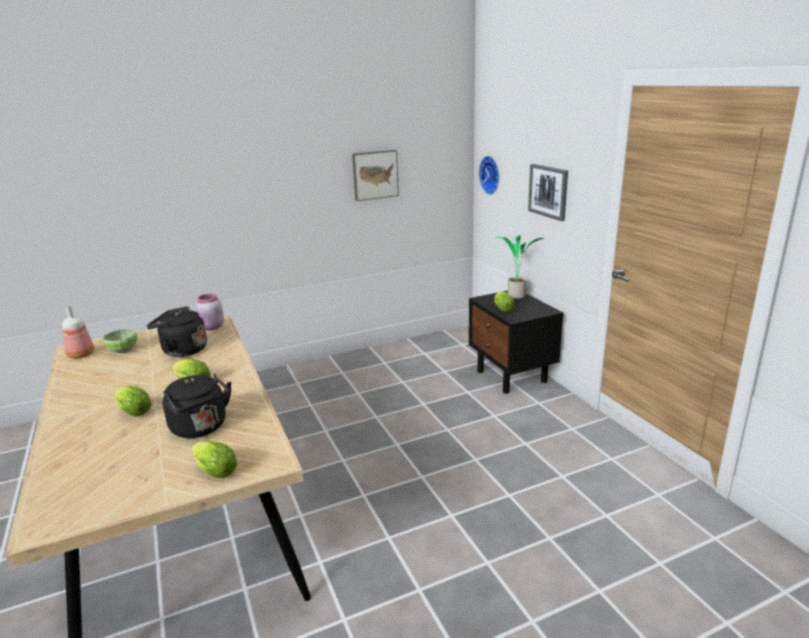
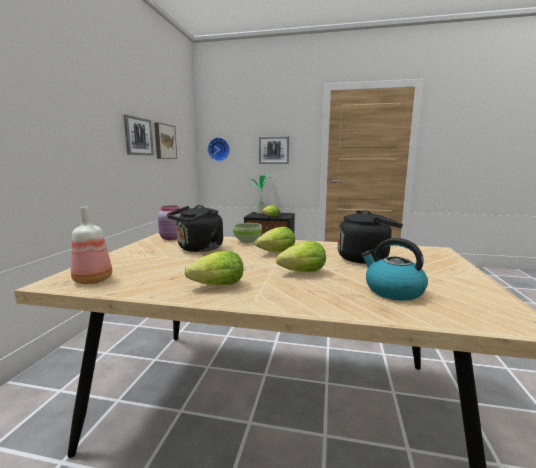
camera: 55 degrees left, 10 degrees down
(101, 461) = (392, 291): none -> kettle
(123, 350) = (137, 264): green bowl -> green bowl (247, 241)
(213, 471) = (439, 262): lettuce -> lettuce (214, 286)
(317, 178) = (138, 136): none -> picture

